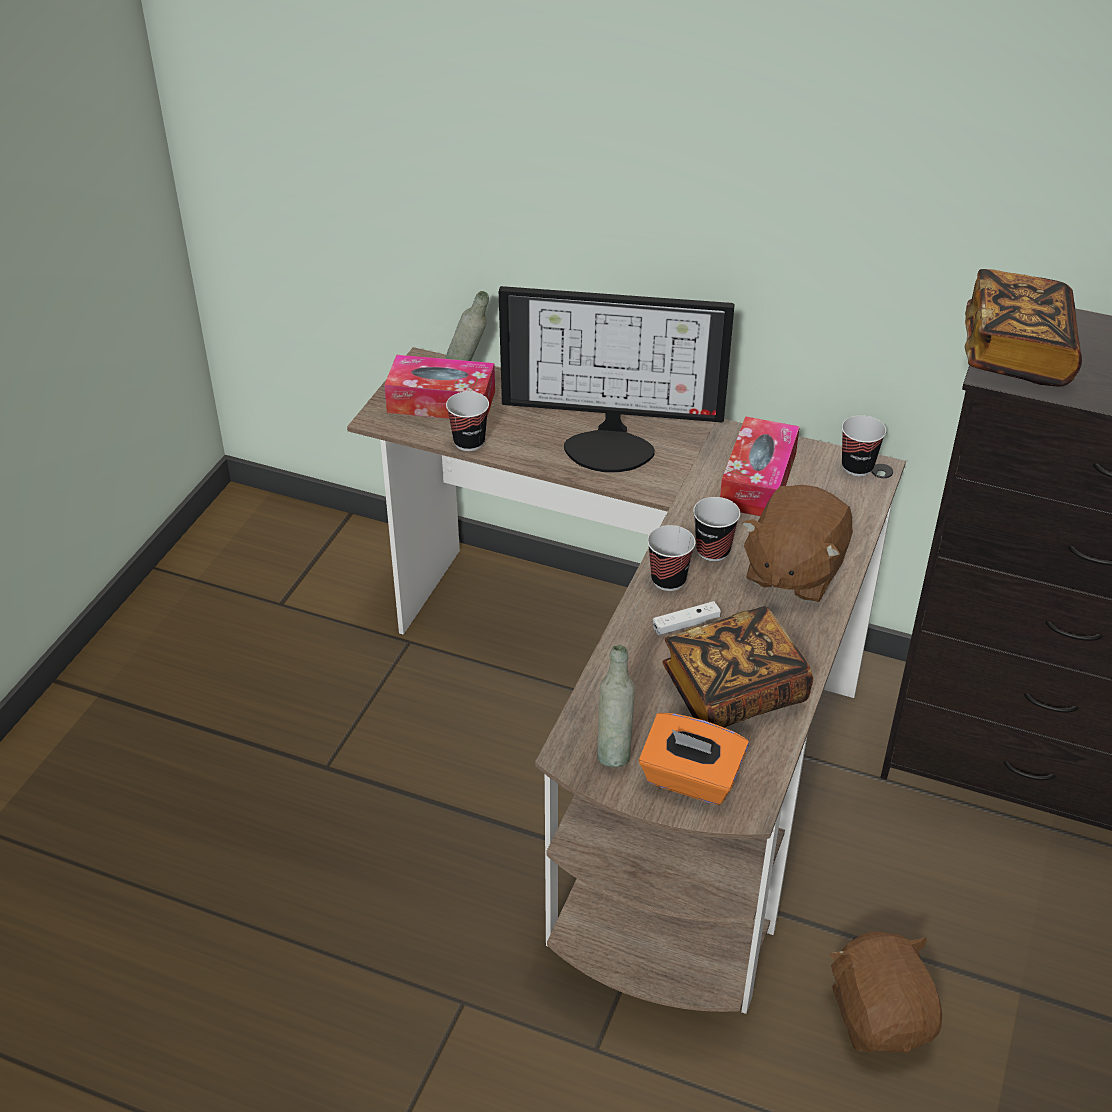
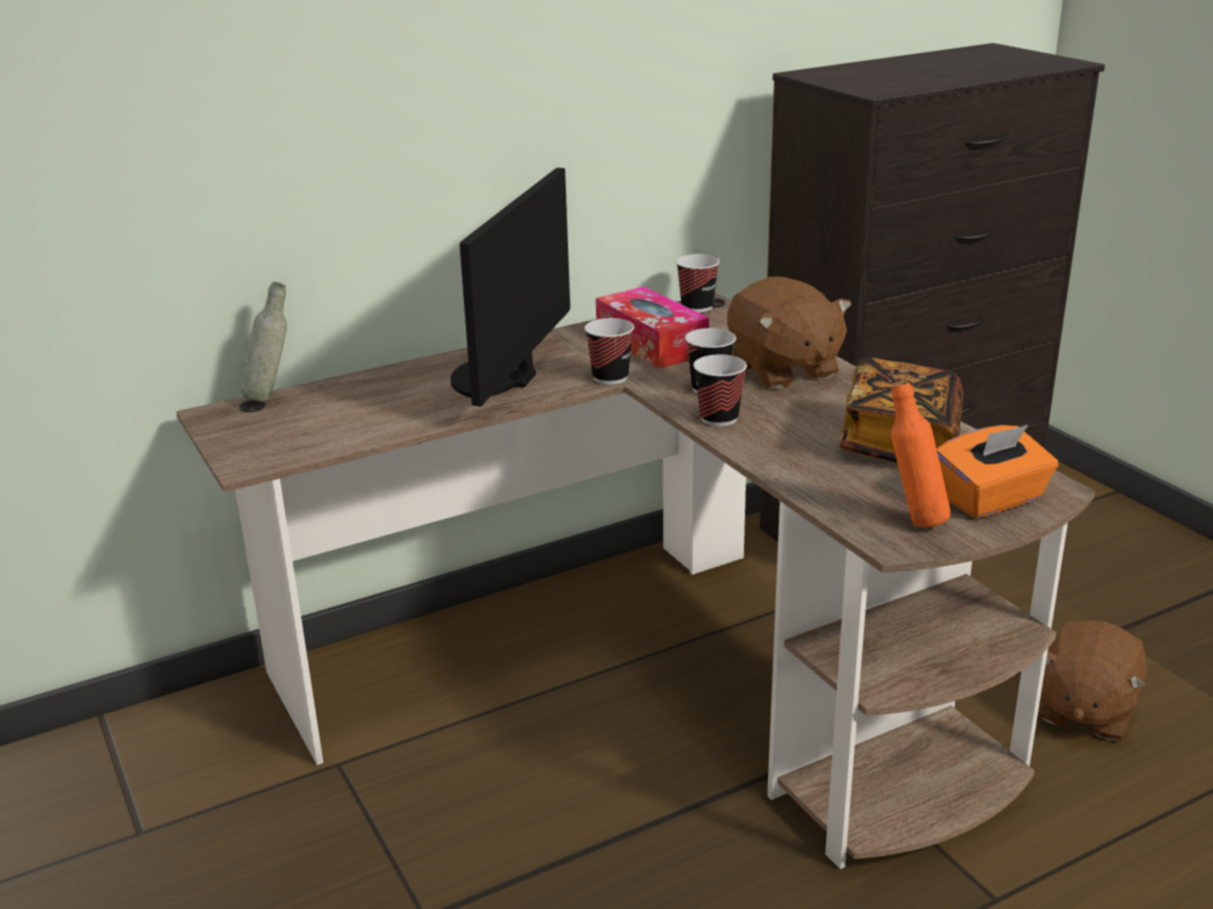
camera: 50 degrees left, 15 degrees down
(441, 402) = (288, 426): tissue box -> none
(469, 442) = (374, 434): cup -> cup (610, 377)
(611, 445) = (501, 378): monitor -> monitor turned 150 degrees clockwise
(614, 750) = (913, 520): grey bottle -> orange bottle
(686, 624) = (787, 431): white game controller -> none
(880, 1015) = (1084, 710): brown plush toy -> brown plush toy turned 90 degrees counterclockwise
(1016, 353) = (861, 83): book -> none

